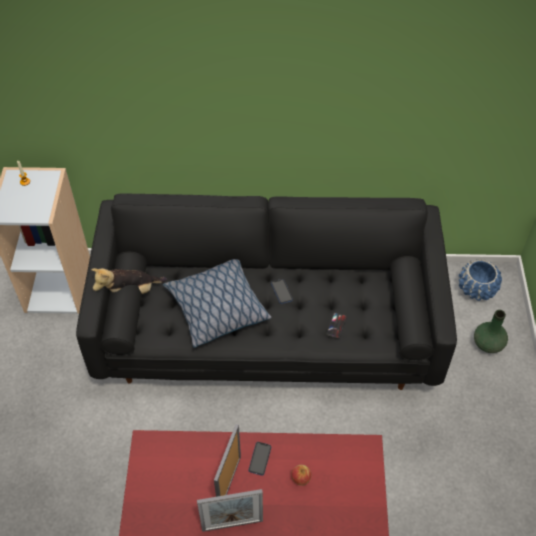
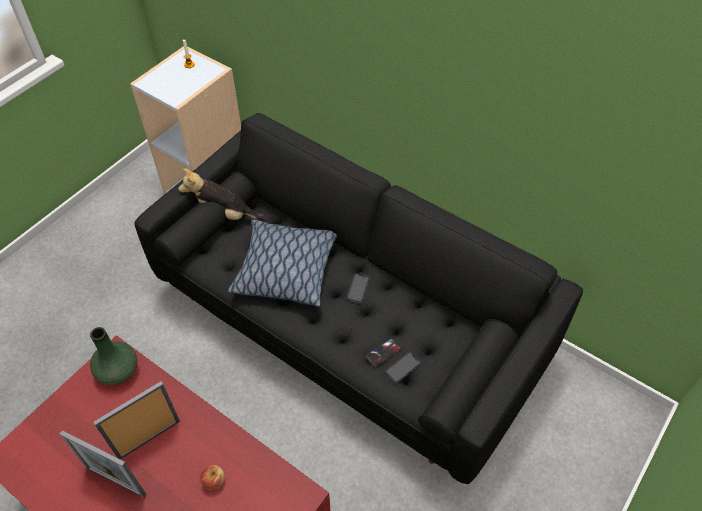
camera: 35 degrees right, 0 degrees up
(260, 459) = (194, 435): phone -> phone (403, 368)
(477, 289) = (599, 410): blue planter -> none
(488, 343) = (566, 476): green vase -> green vase (118, 371)

